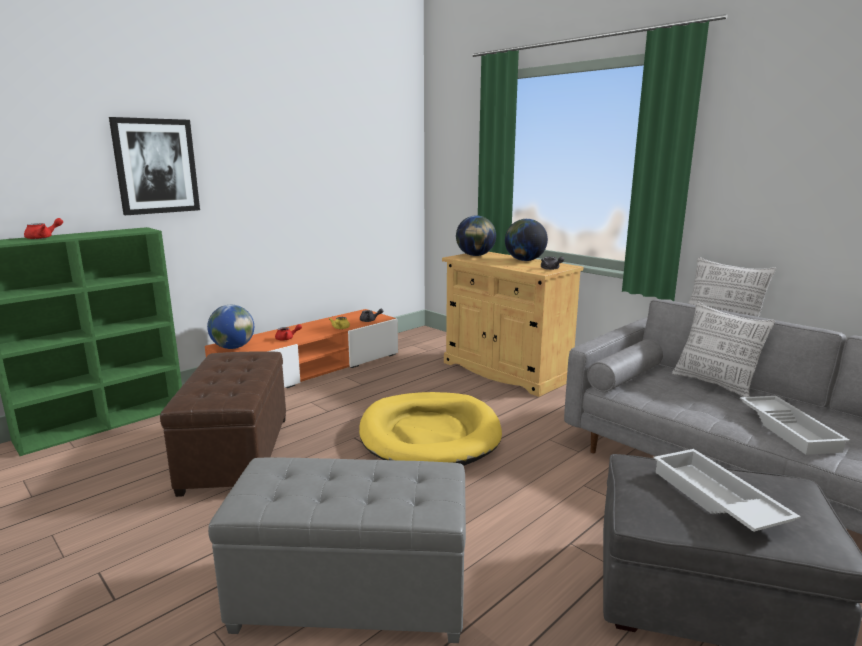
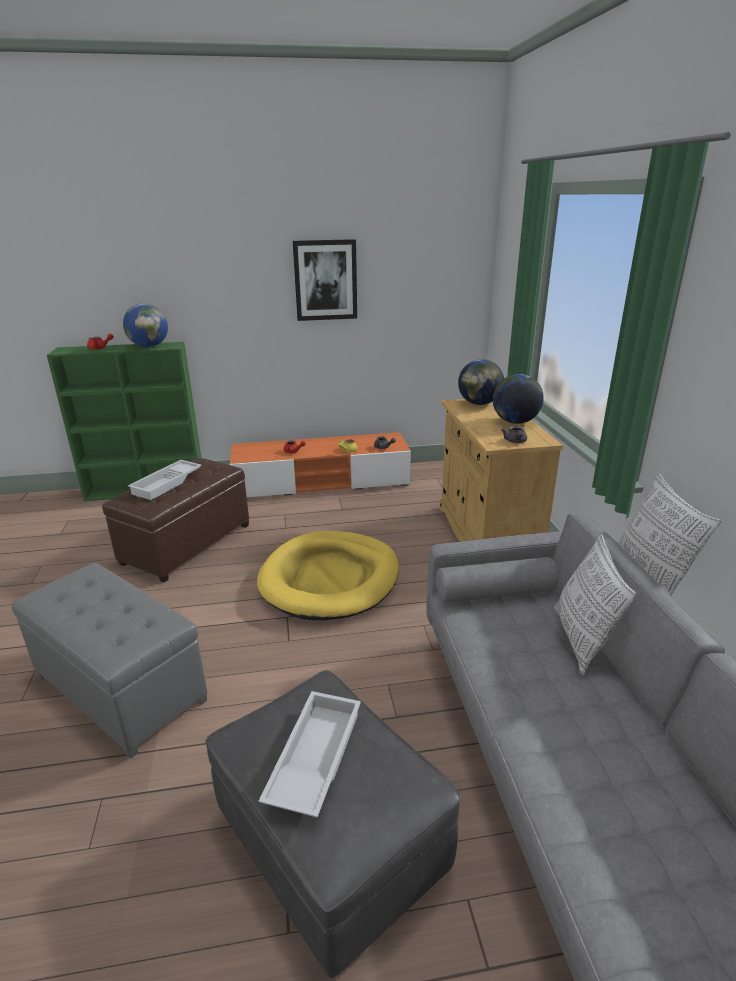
camera: 35 degrees right, 10 degrees up
(156, 166) = (192, 290): picture -> picture (325, 280)
(233, 347) = (246, 451): globe -> globe (149, 346)
(790, 430) = (559, 732): white tray -> white tray (167, 484)

